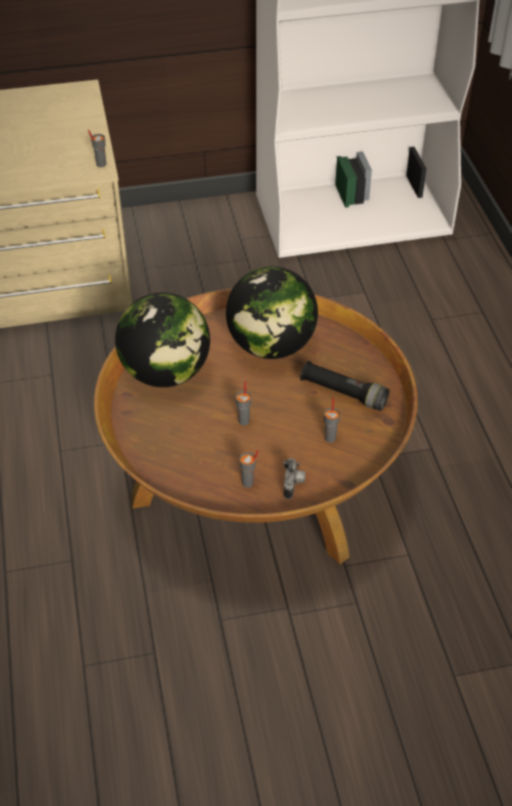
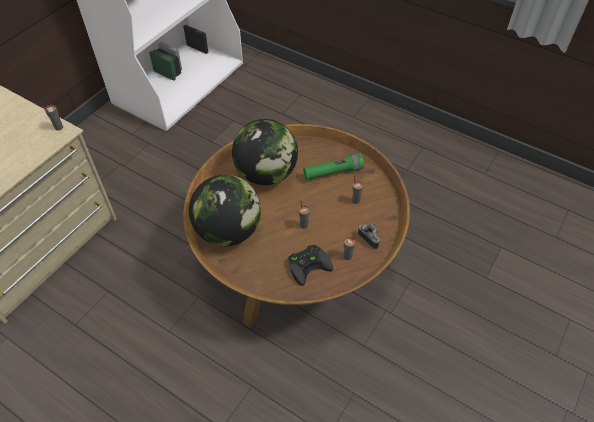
camera: 45 degrees left, 5 degrees up
(200, 460) = (309, 264): none -> black game controller
(343, 393) = (333, 172): black flashlight -> green flashlight

